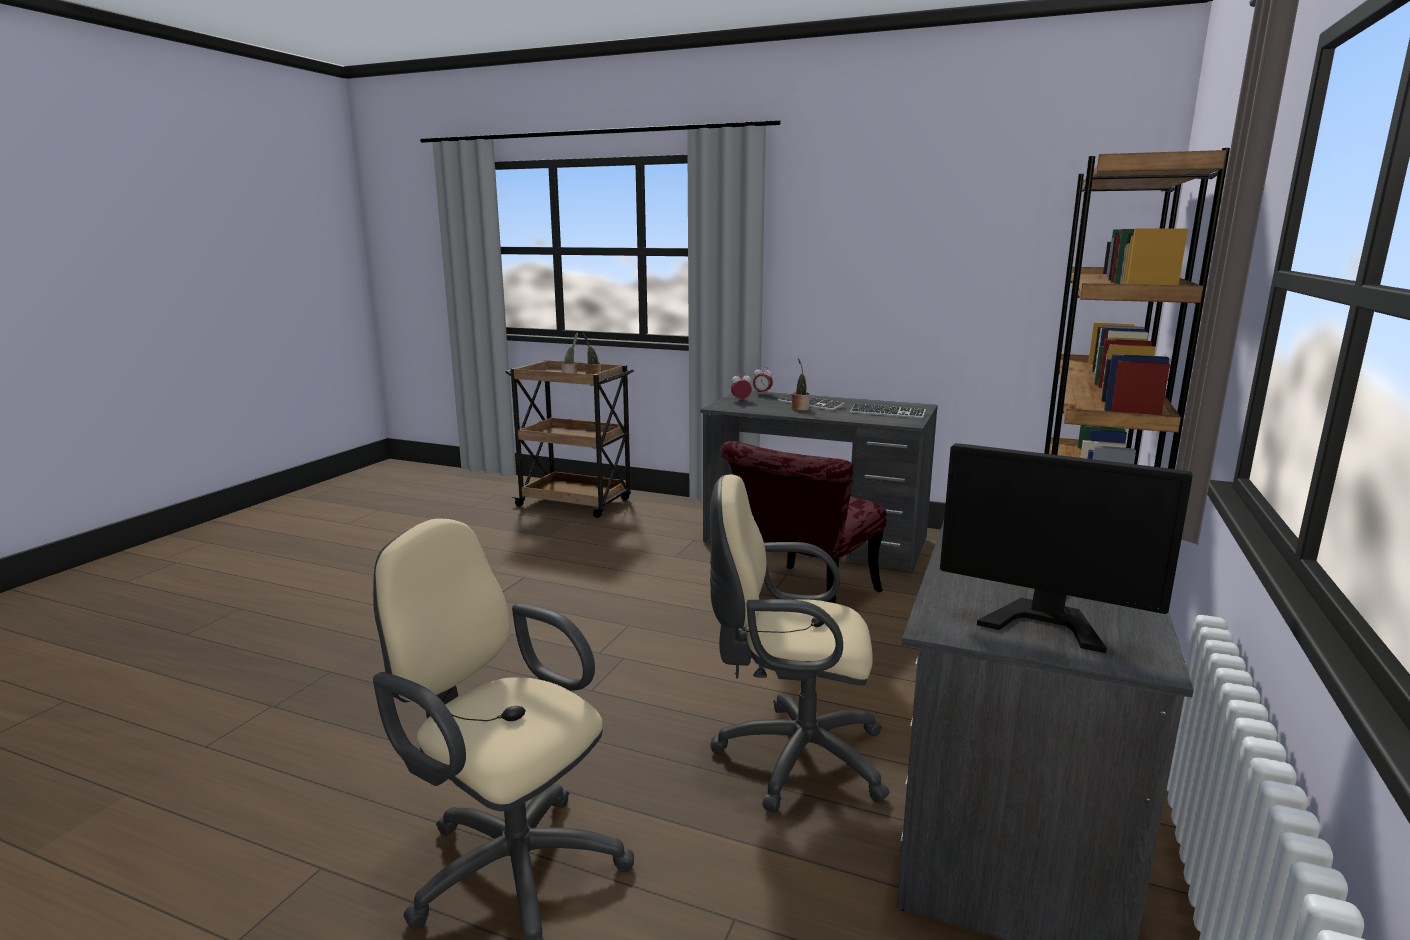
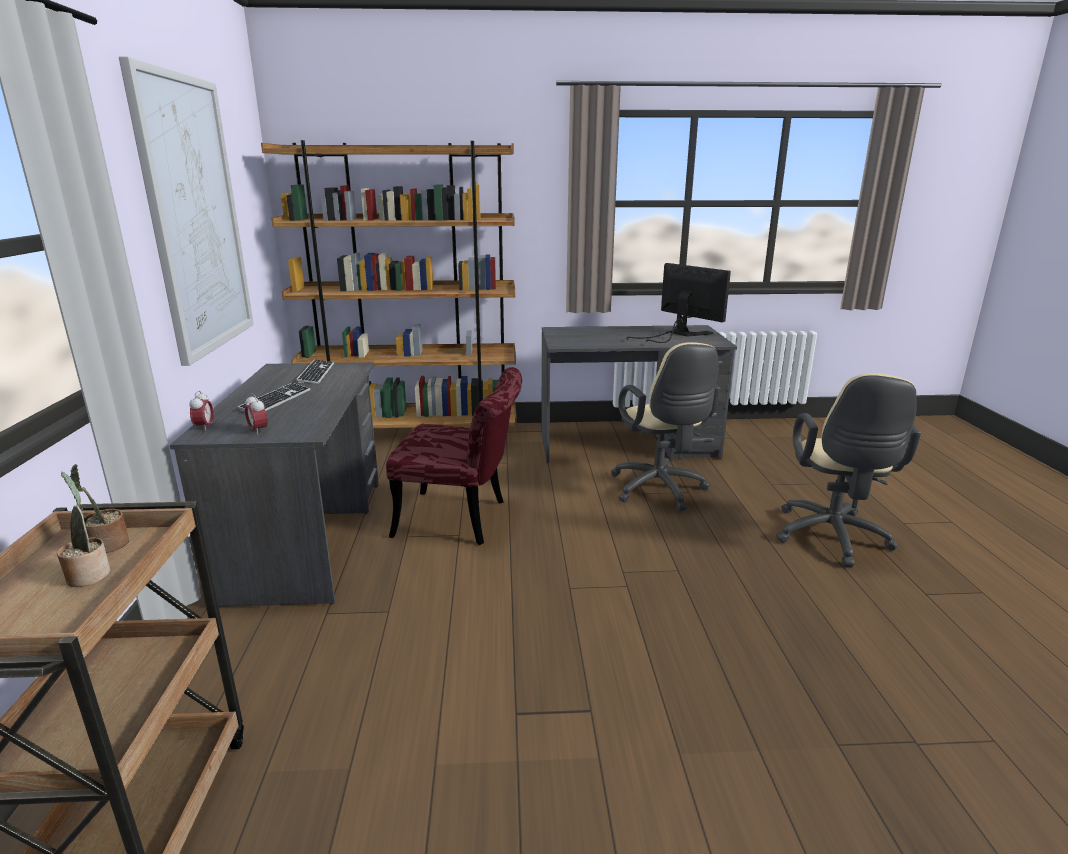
camera: 115 degrees left, 5 degrees up
(800, 408) = (303, 401): potted plant -> none
(919, 253) = (195, 217): none -> picture
(1049, 610) = (679, 334): monitor -> monitor turned 45 degrees counterclockwise

